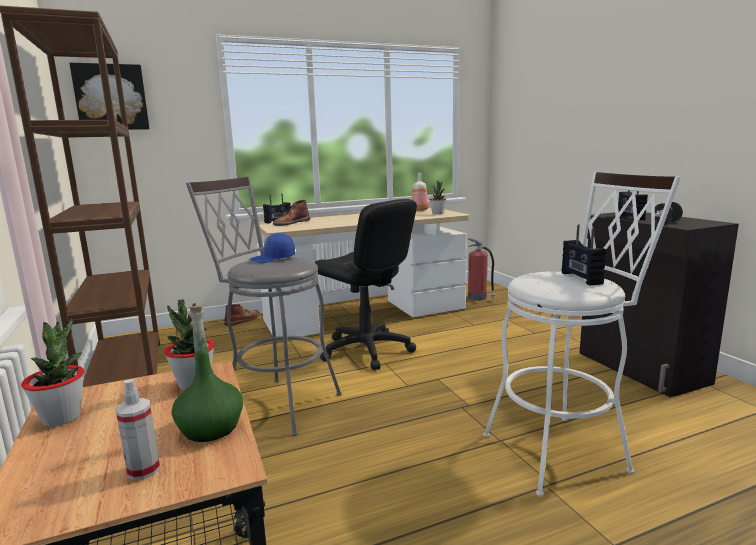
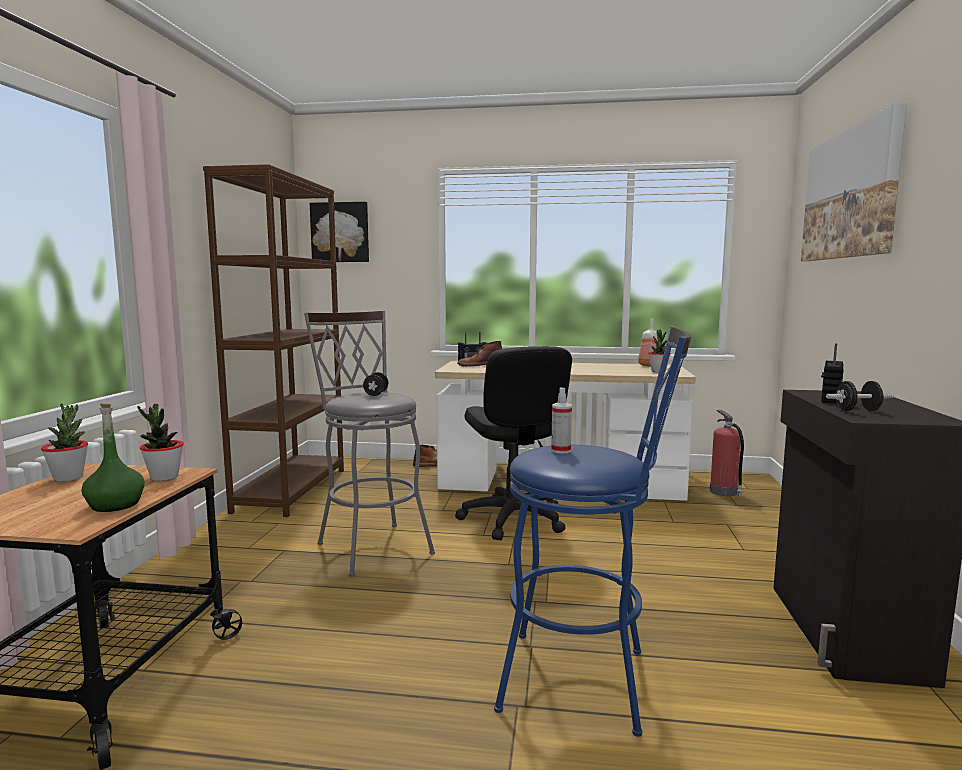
camera: 30 degrees right, 5 degrees down
(144, 470) = (42, 516): spray bottle -> spray bottle (561, 450)
(273, 259) = (376, 394): blue cap -> black dumbbell
(564, 77) = (850, 194): none -> picture
(564, 450) = (588, 682): white stool -> blue stool
(580, 278) = (597, 457): radio -> none

